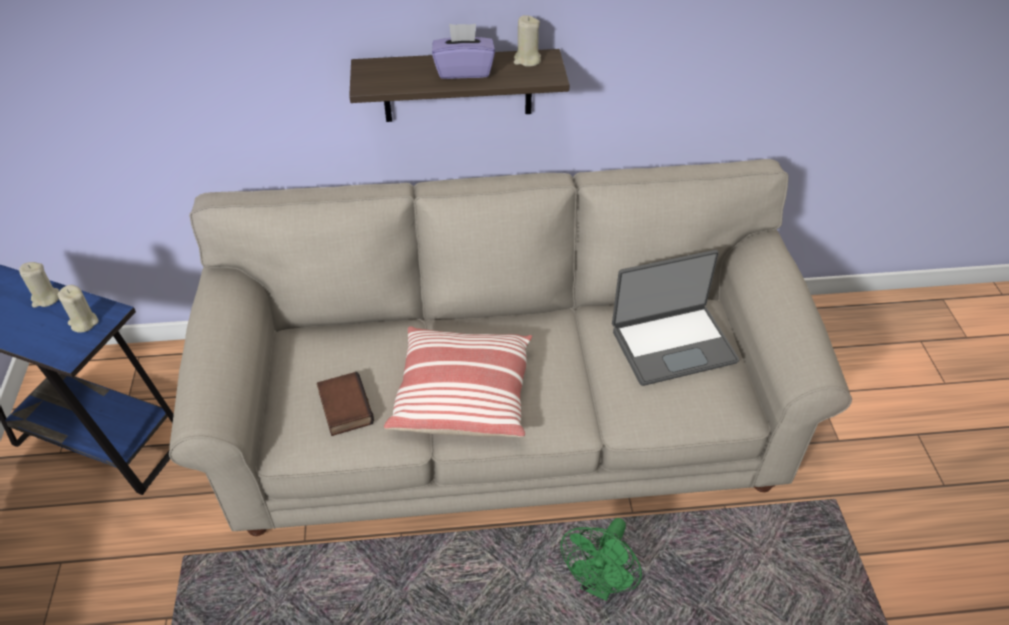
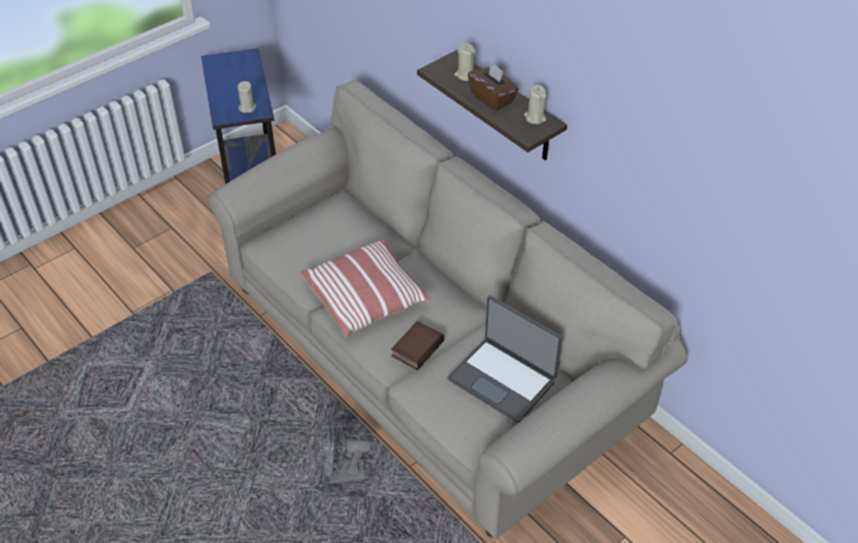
camera: 55 degrees right, 0 degrees up
(46, 298) = (251, 84): beige candle -> beige candle (465, 75)
(343, 407) = (308, 250): book -> book (416, 347)
(464, 70) = (492, 98): purple tissue box -> brown tissue box
(599, 584) = (340, 475): green fan -> grey fan

